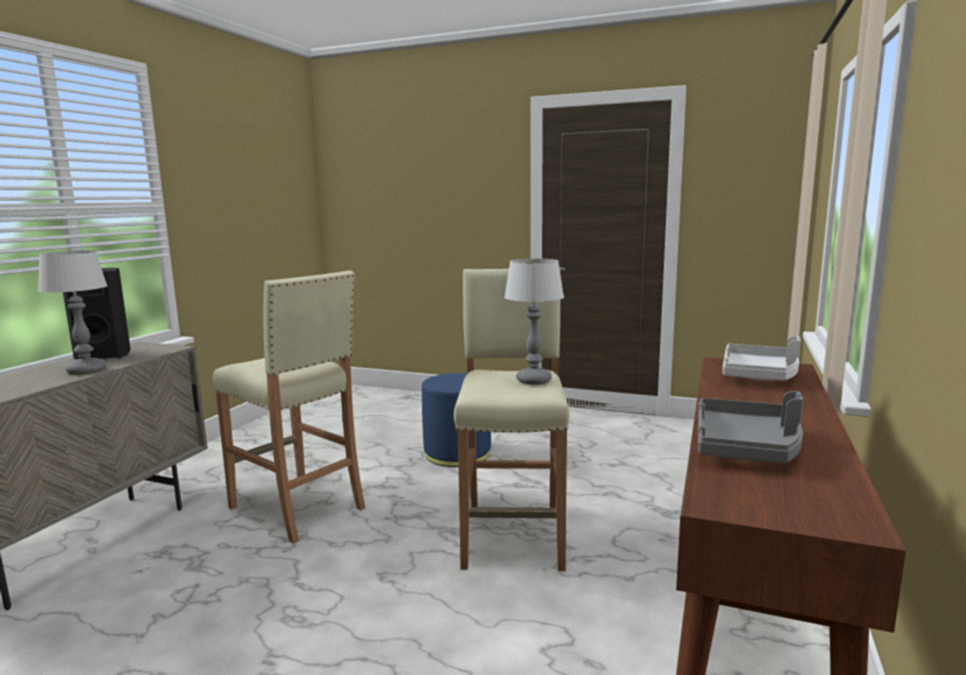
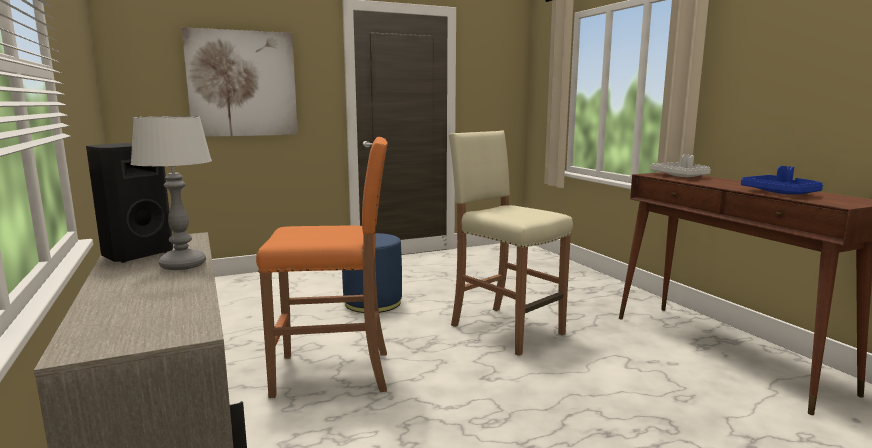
camera: 45 degrees left, 0 degrees up
(298, 508) = (334, 373): beige stool -> orange stool
(427, 200) = (242, 84): none -> picture
(534, 380) = (523, 209): table lamp -> none
(747, 447) = (781, 193): grey tray -> blue tray

